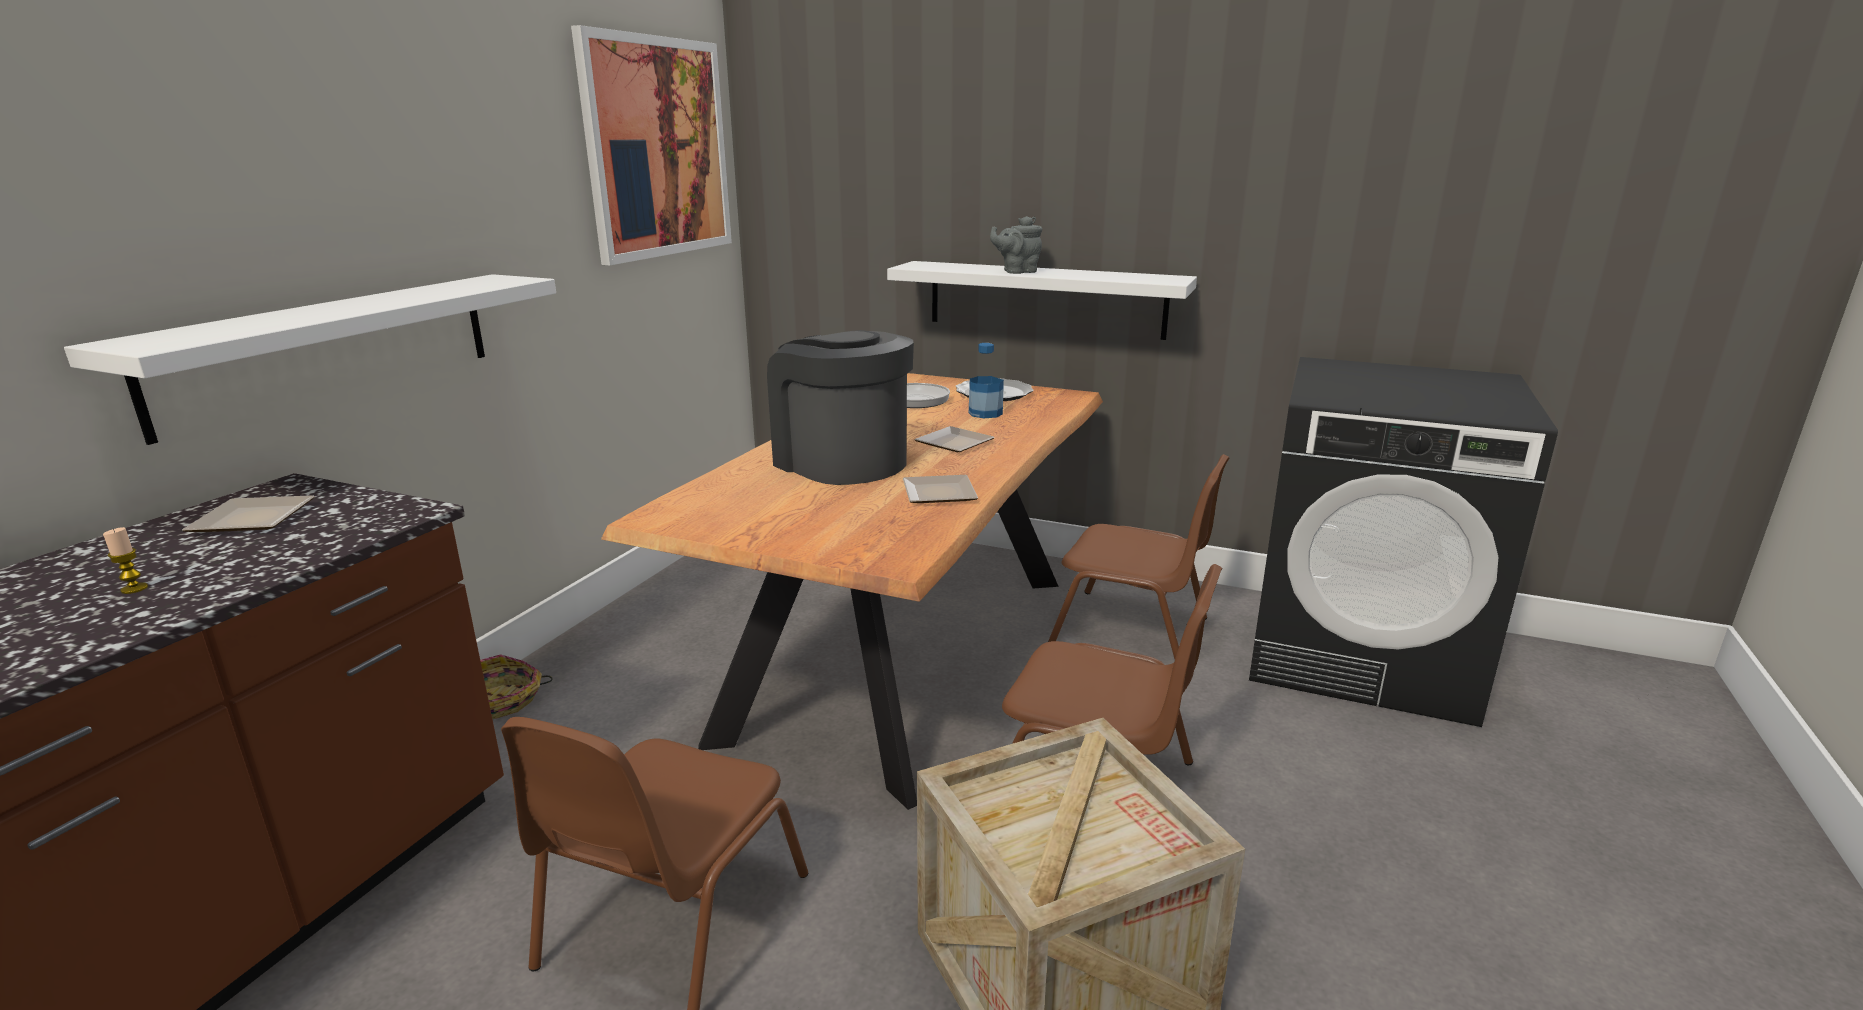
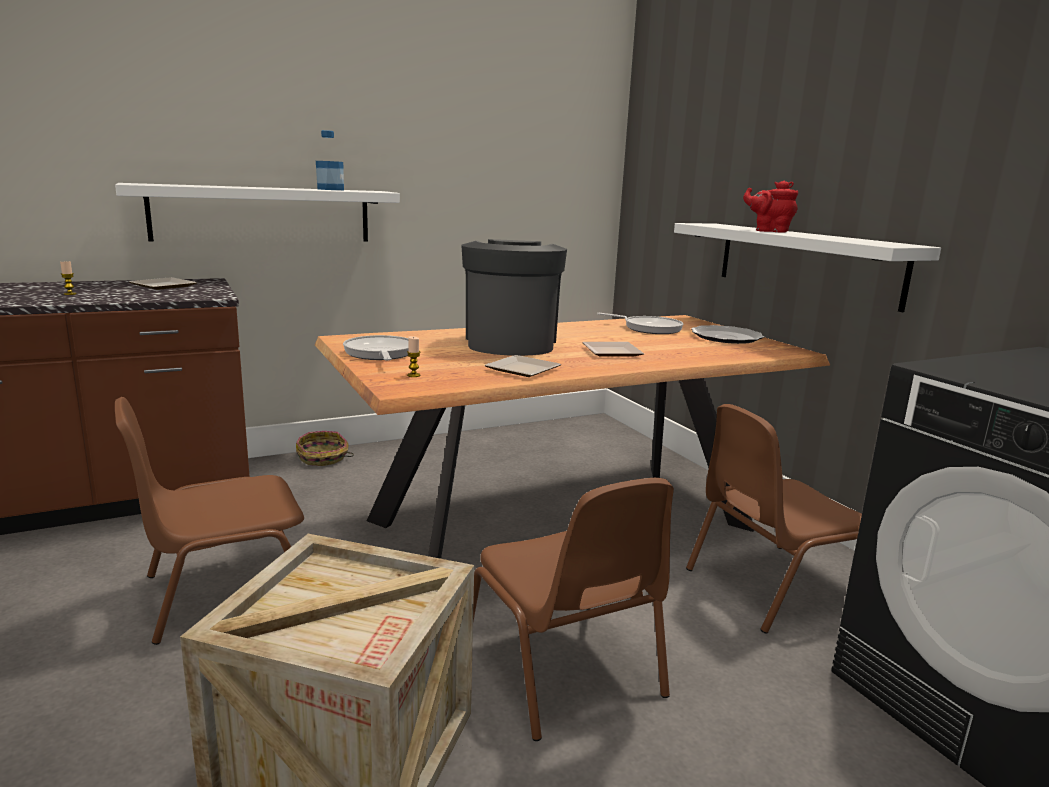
camera: 40 degrees right, 5 degrees down
(657, 148) = (545, 127): picture -> none
(756, 525) = (380, 354): none -> frying pan
(866, 539) = (413, 375): none -> candle
(985, 413) = (685, 344): bottle -> bottle (330, 189)
(1017, 271) = (769, 231): grey teapot -> red teapot
(1132, 631) = (771, 587): brown chair -> brown chair turned 90 degrees clockwise

